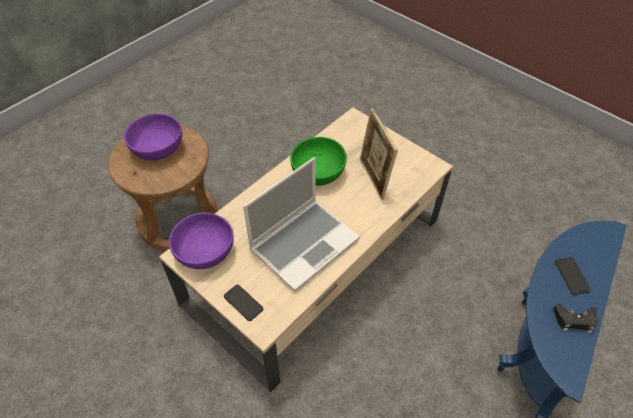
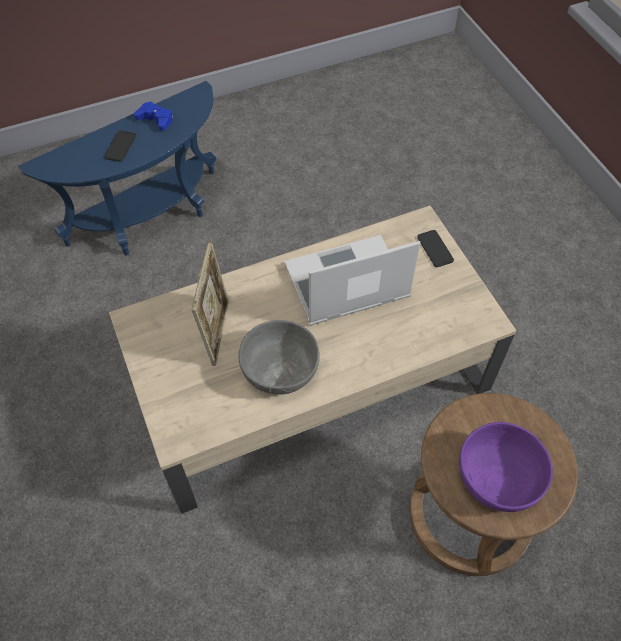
camera: 155 degrees left, 5 degrees up
(204, 251) = (462, 316): purple bowl -> none
(318, 172) = (280, 368): green bowl -> grey bowl
(574, 320) = (155, 120): black game controller -> blue game controller

